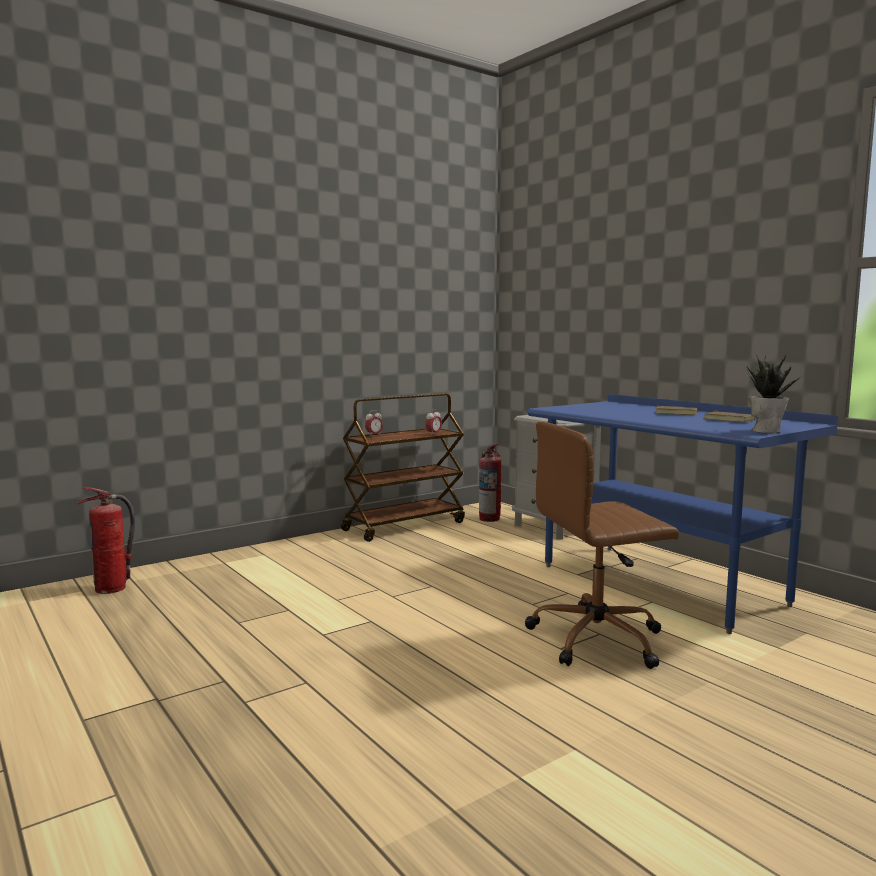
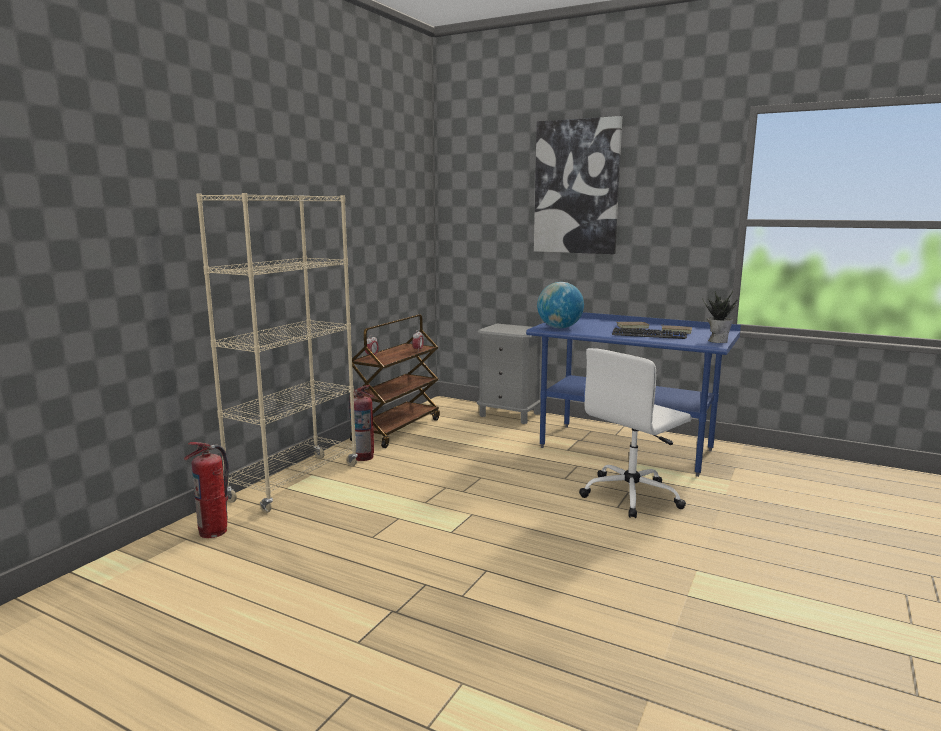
camera: 25 degrees left, 5 degrees up
(239, 559) = (295, 482): none -> beige bookcase
(489, 518) = (455, 413): fire extinguisher -> fire extinguisher (363, 457)
(573, 409) = (559, 328): none -> globe
(598, 639) = (632, 495): brown office chair -> white office chair
(639, 234) = (576, 187): none -> picture
(676, 420) = (649, 335): none -> keyboard

